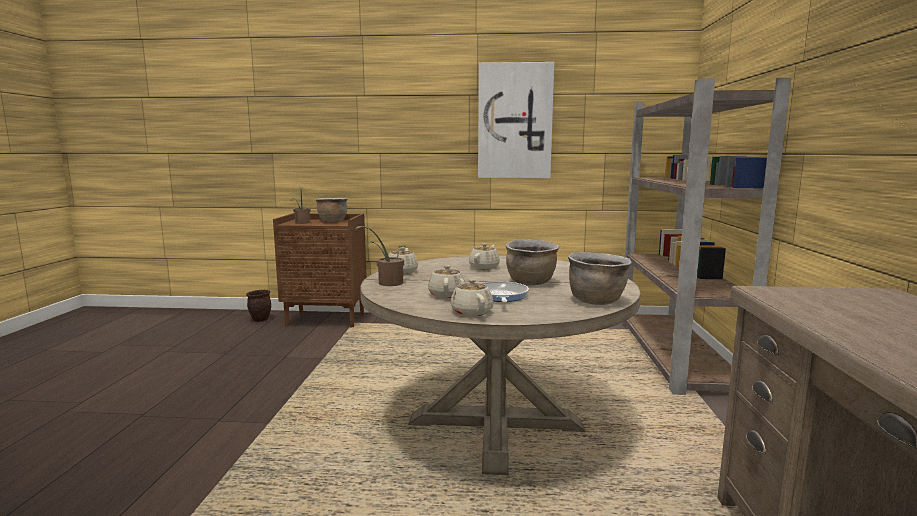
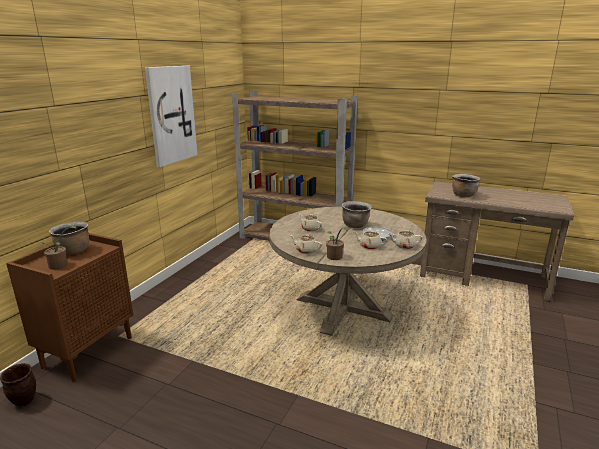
camera: 70 degrees left, 10 degrees up
(596, 301) = (395, 221): brown cooking pot -> brown cooking pot (463, 195)

